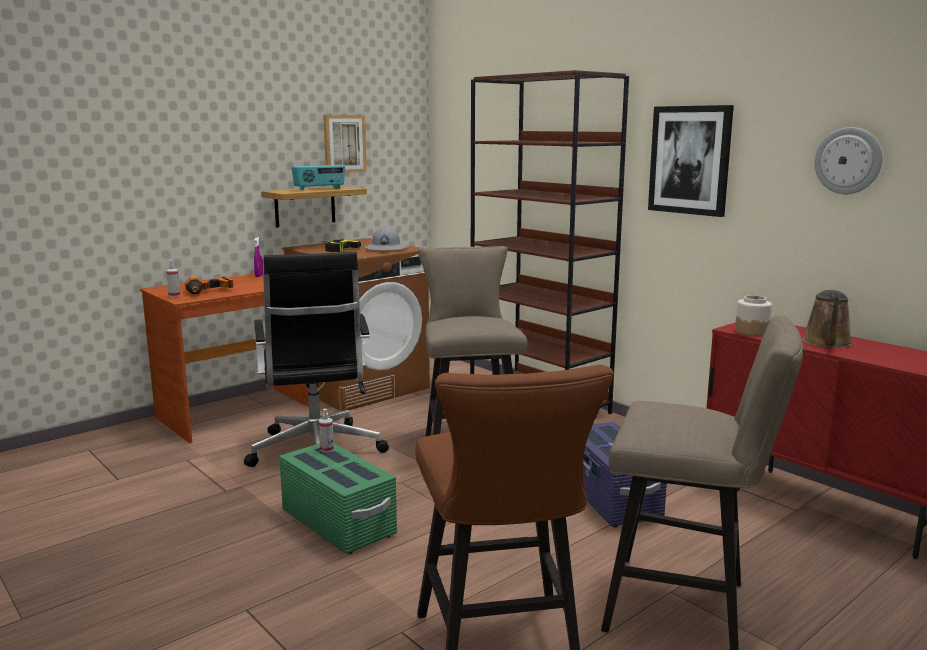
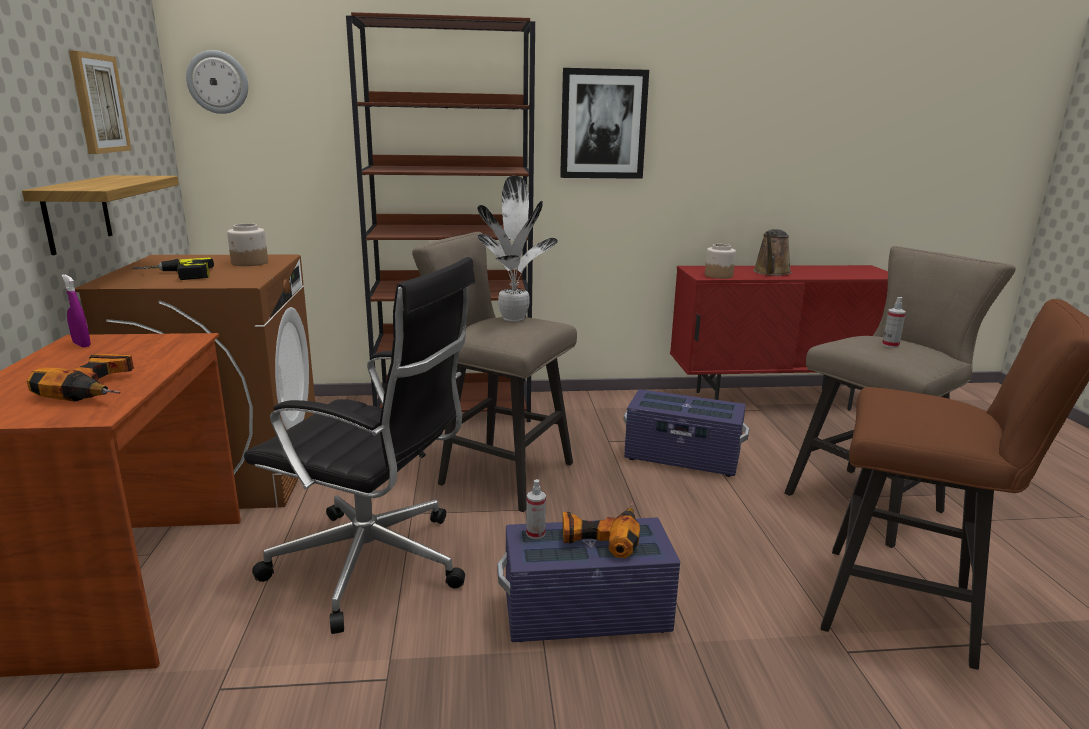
camera: 55 degrees left, 5 degrees up
(174, 295) = (48, 415): spray bottle -> spray bottle (890, 345)
(319, 189) = (111, 180): radio -> none
(338, 523) = (585, 613): green storage box -> purple storage box
(347, 466) = (600, 535): none -> power drill
(385, 249) = (249, 263): grey hard hat -> jar
(484, 317) = (514, 318): none -> potted plant
(827, 343) = (771, 272): brown watering can -> brown watering can turned 60 degrees clockwise
(848, 160) = (751, 122): wall clock -> wall clock (218, 82)

